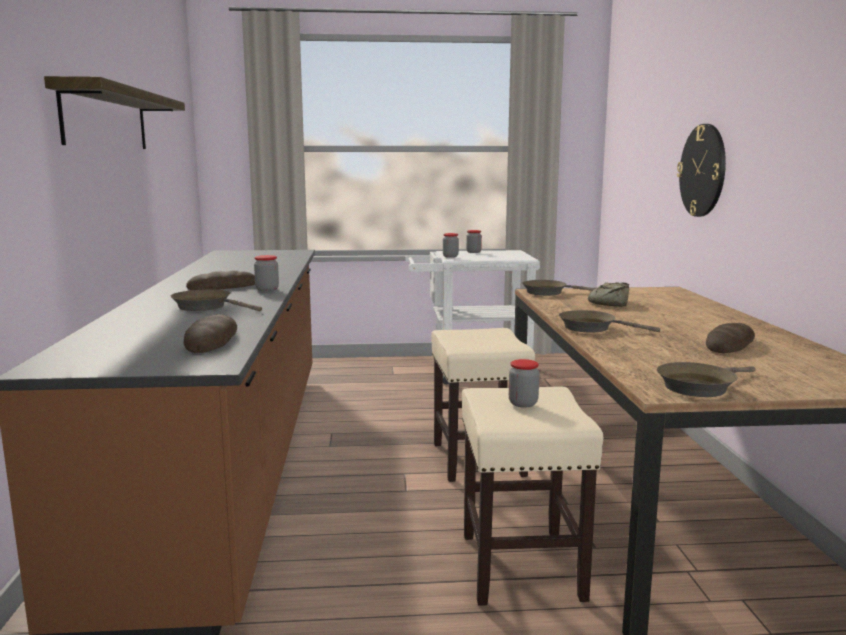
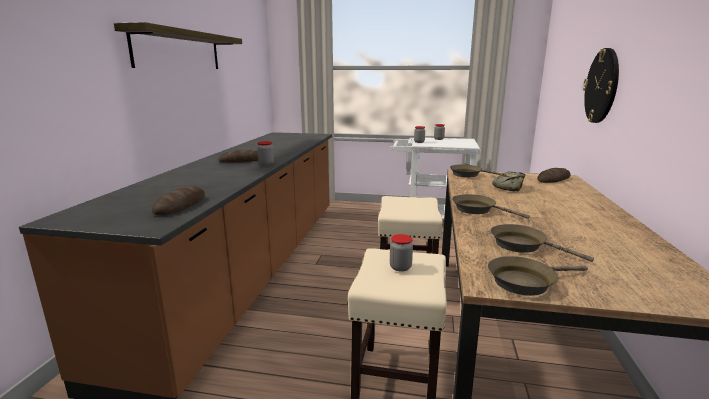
camera: 15 degrees right, 5 degrees up
(206, 307) = (213, 176): brown frying pan -> brown frying pan (522, 245)
(729, 344) = (583, 237): bread -> bread (553, 179)

